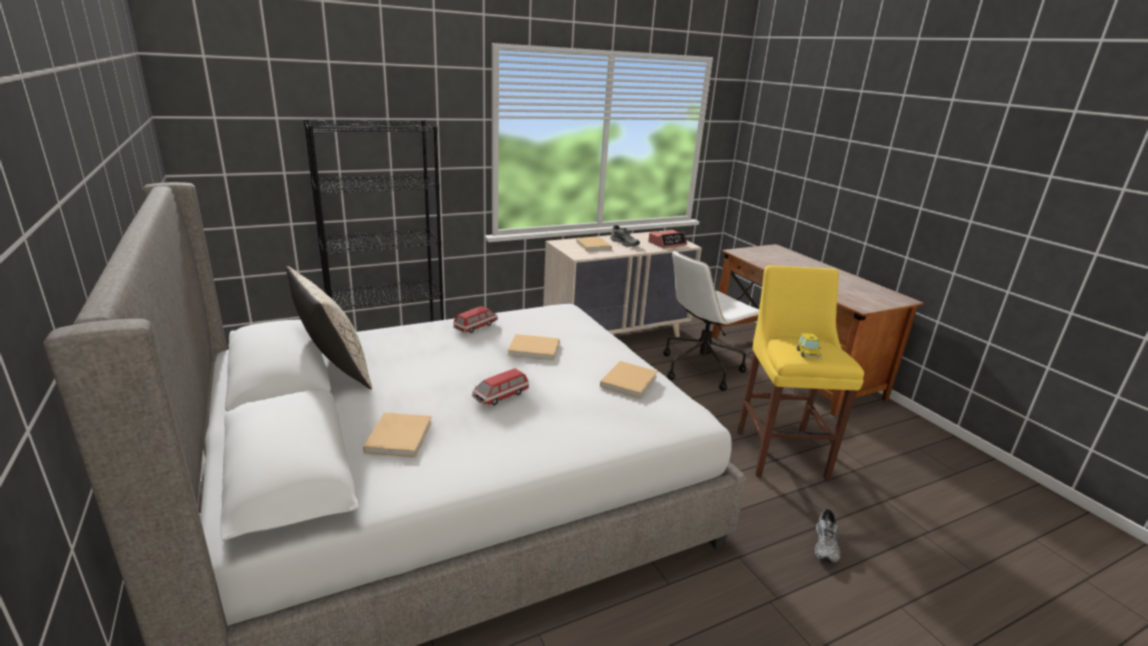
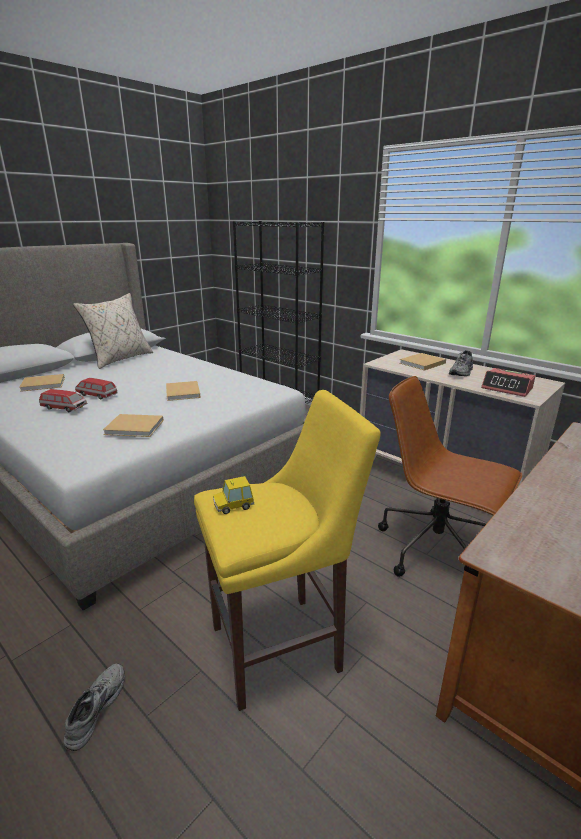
camera: 70 degrees right, 0 degrees up
(476, 327) = (209, 372): toy car -> toy car (64, 408)
(702, 368) = (437, 550): white office chair -> brown office chair
(827, 545) = (95, 708): grey shoe -> grey shoe turned 105 degrees clockwise

